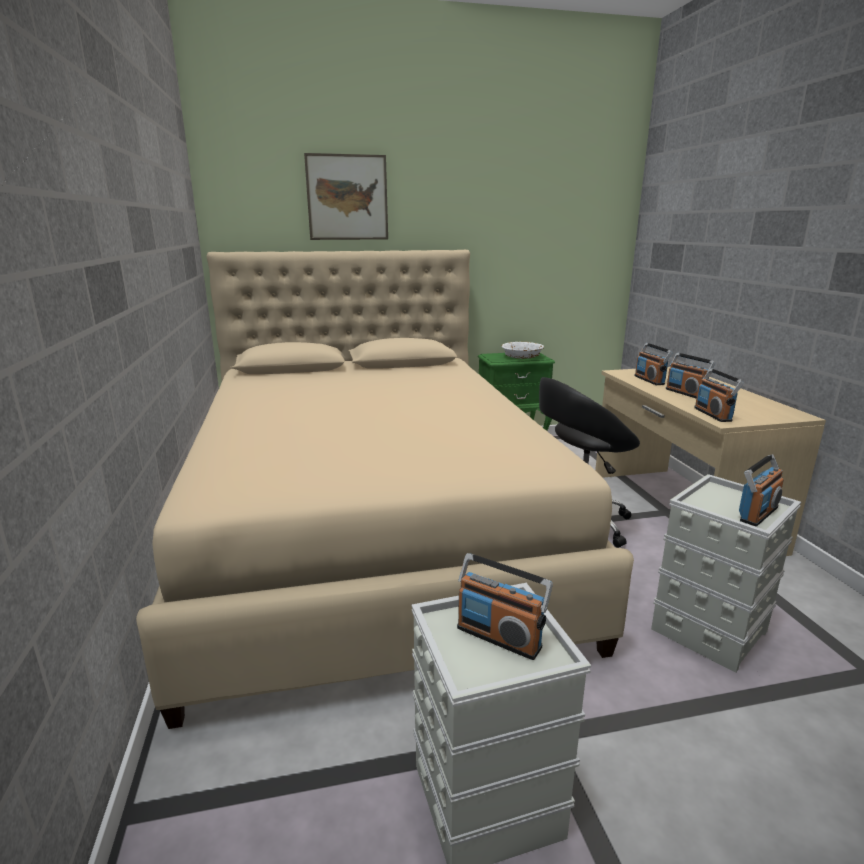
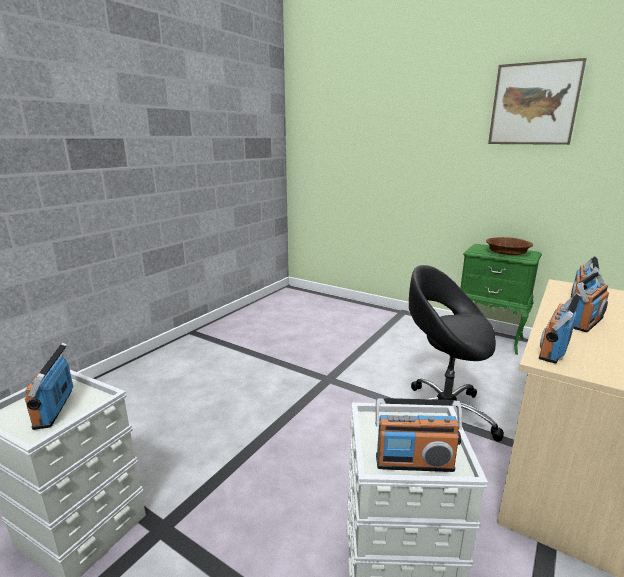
camera: 45 degrees right, 0 degrees up
(347, 197) = (377, 100): picture -> picture (534, 104)
(372, 530) = (290, 352): beige bed -> none
(522, 357) = (507, 253): white bowl -> brown bowl
(685, 393) = (586, 322): radio -> radio turned 150 degrees counterclockwise

